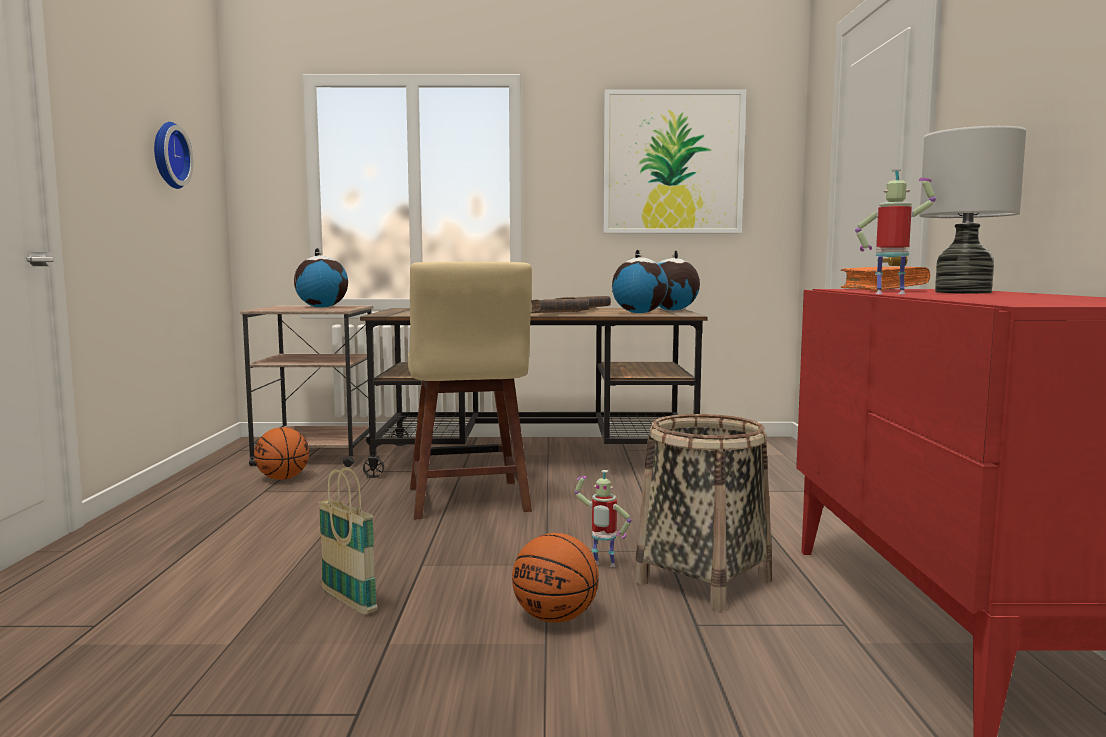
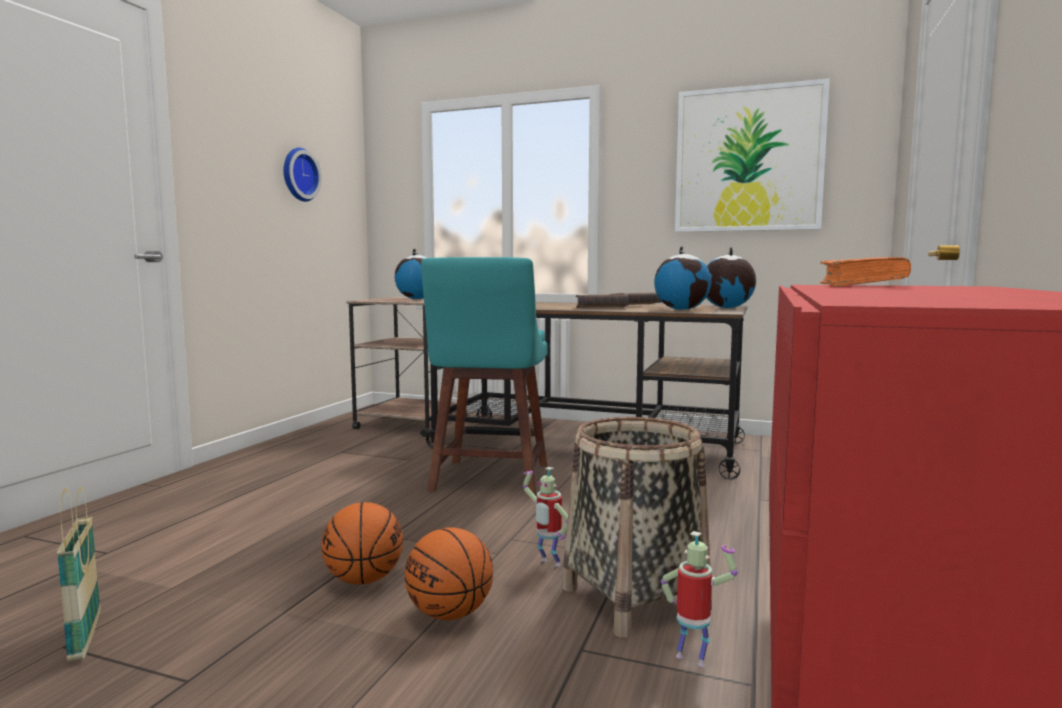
camera: 20 degrees right, 0 degrees up
(283, 478) = (366, 442): basketball -> basketball (364, 580)
(348, 601) = (297, 563): basket -> basket (85, 637)
(467, 501) = (488, 479): beige stool -> turquoise stool
(890, 293) = (818, 289): toy robot -> toy robot (693, 658)
(963, 292) = (936, 289): grey table lamp -> none

